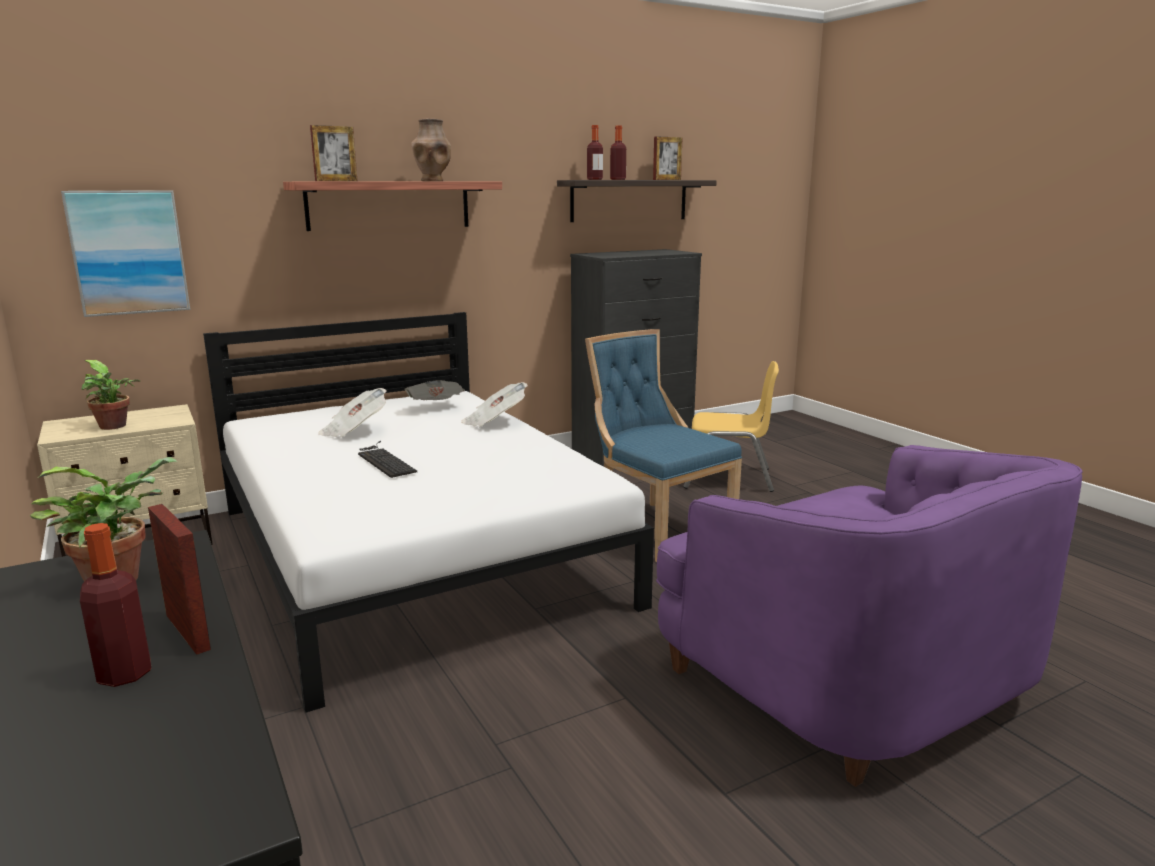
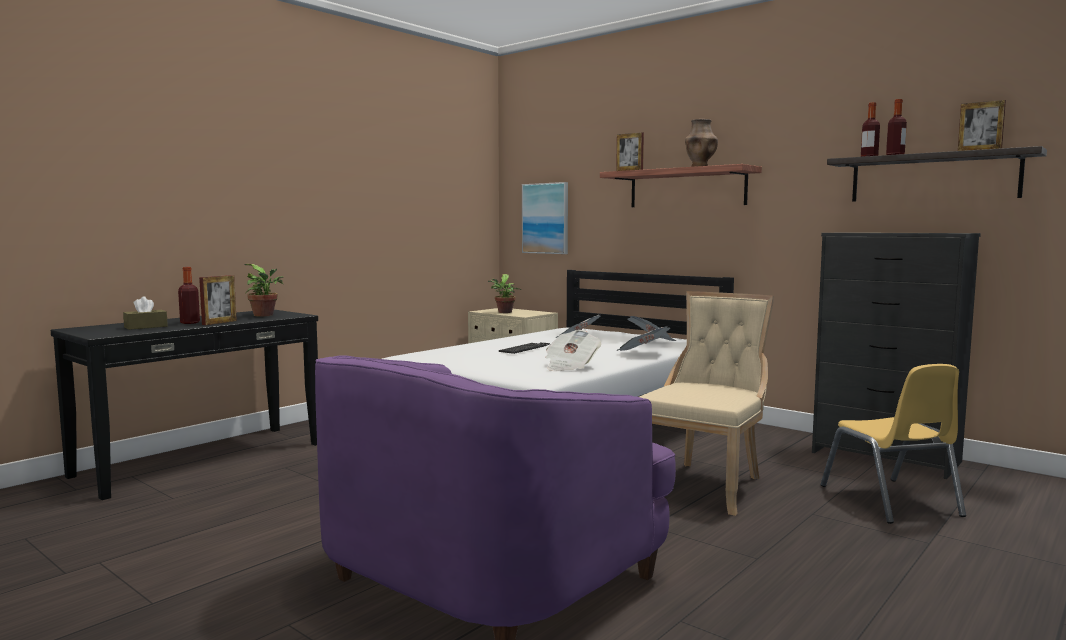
camera: 70 degrees right, 10 degrees down
(122, 744) = (146, 327): none -> brown tissue box
(536, 460) = (570, 366): none -> newspaper
(656, 527) = (704, 485): blue chair -> beige chair

